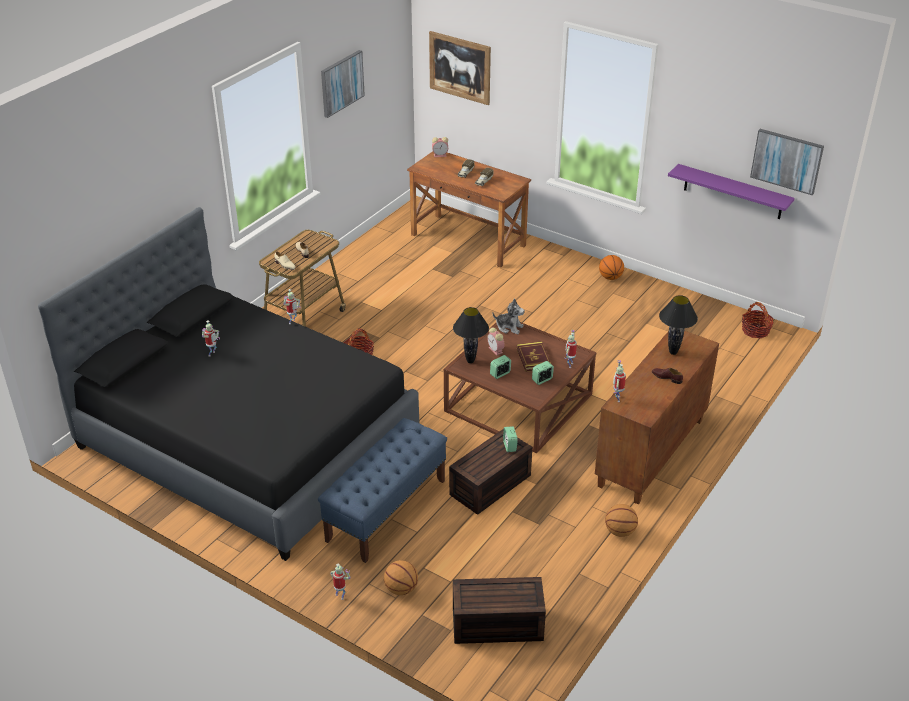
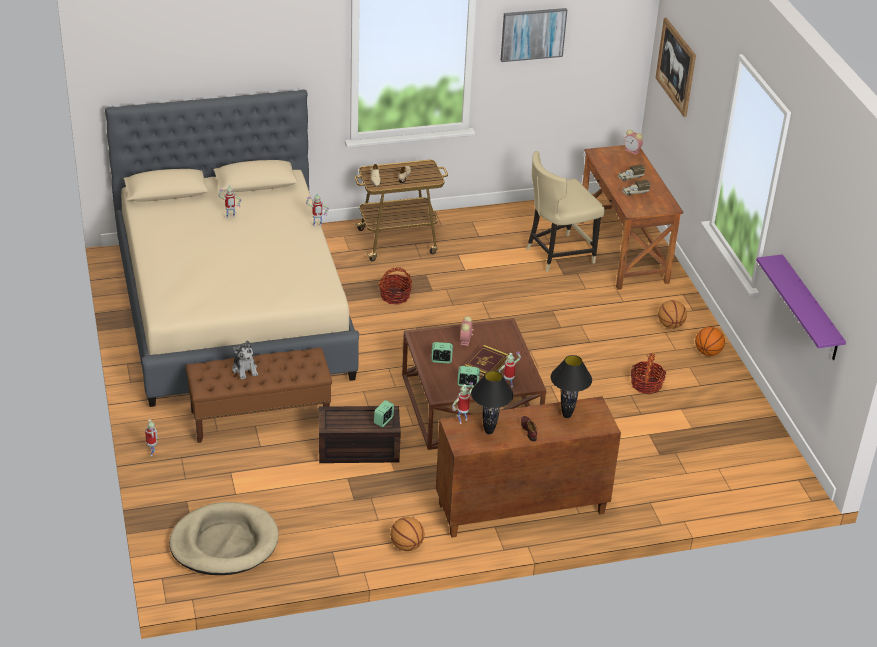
camera: 40 degrees right, 0 degrees up
(248, 441) = (233, 310): black bed -> beige bed
(386, 510) = (260, 417): blue bench -> brown bench
(401, 589) = (196, 475): basketball -> basketball (670, 325)
(429, 265) = (557, 254): none -> beige chair
(470, 361) = (432, 337): black table lamp -> black table lamp (488, 431)
(496, 625) = (224, 543): brown storage box -> beige dog bed
(509, 327) = (504, 329): plush toy -> plush toy (245, 369)
(755, 331) = (778, 475): basket -> basket (646, 385)
(787, 161) = (847, 295): picture -> none

